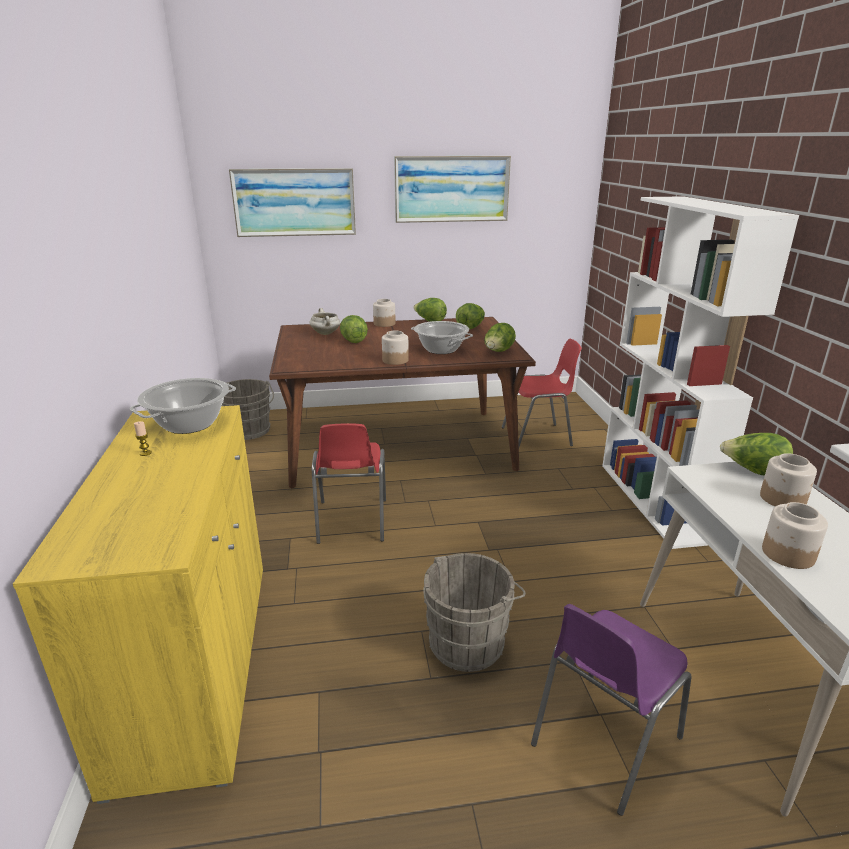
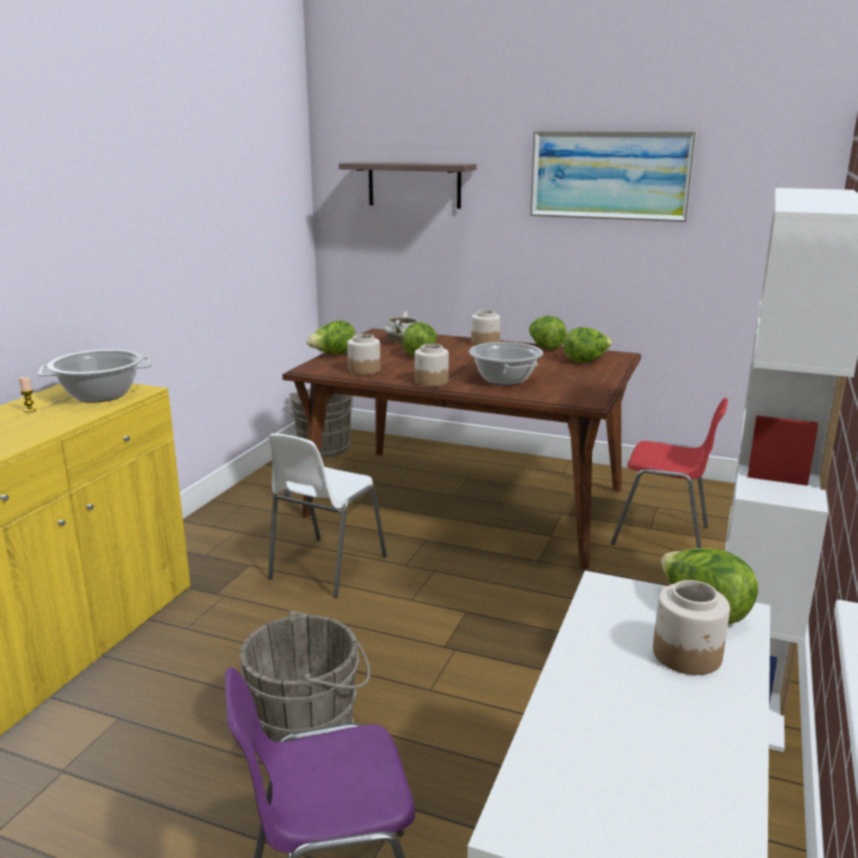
camera: 30 degrees right, 5 degrees down
(294, 202) = (414, 185): picture -> shelf
(351, 522) = (325, 568): red chair -> white chair
(498, 352) = (572, 394): lettuce -> lettuce (333, 355)
(787, 554) = (568, 714): jar -> jar (364, 370)

